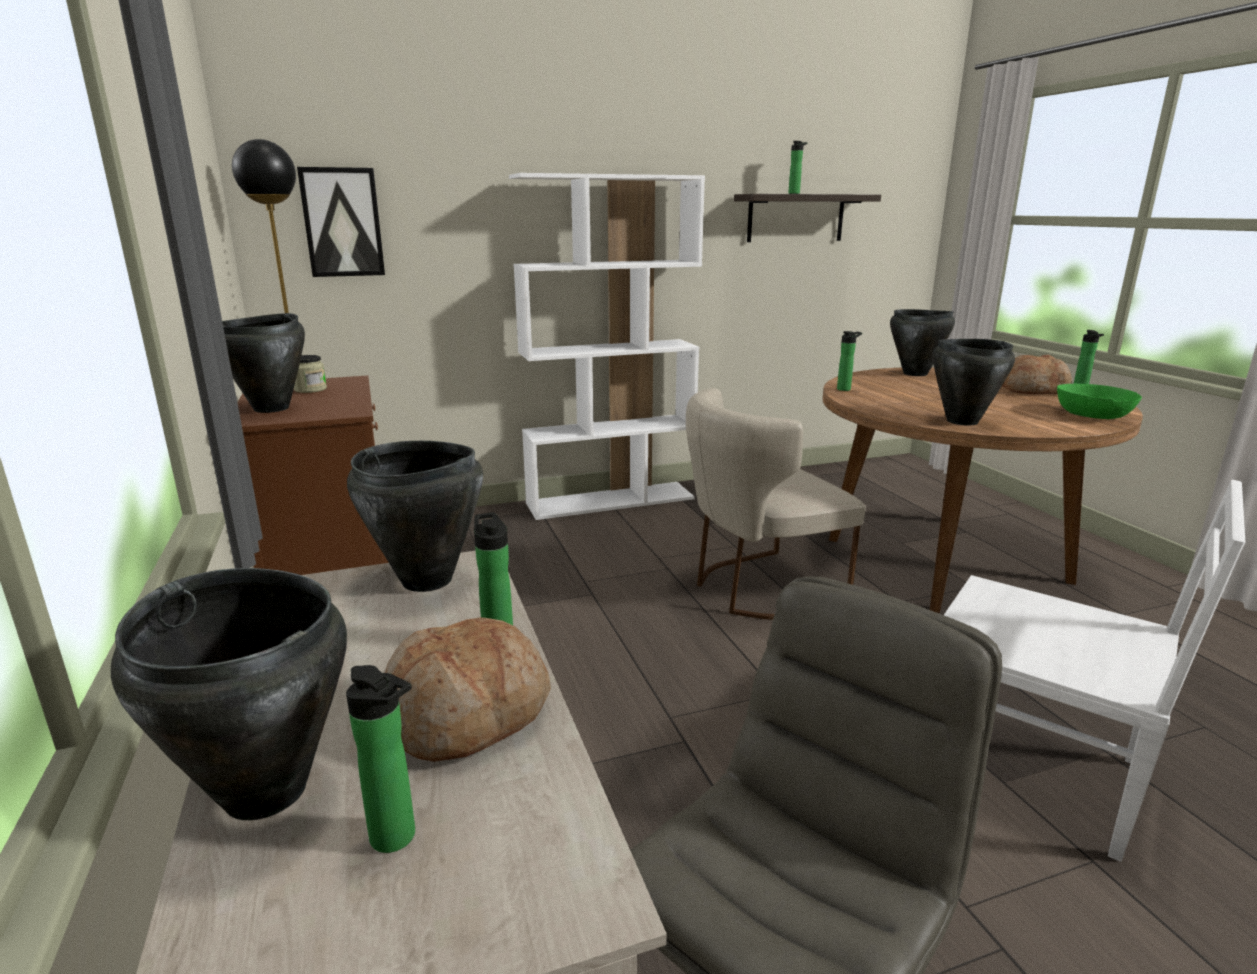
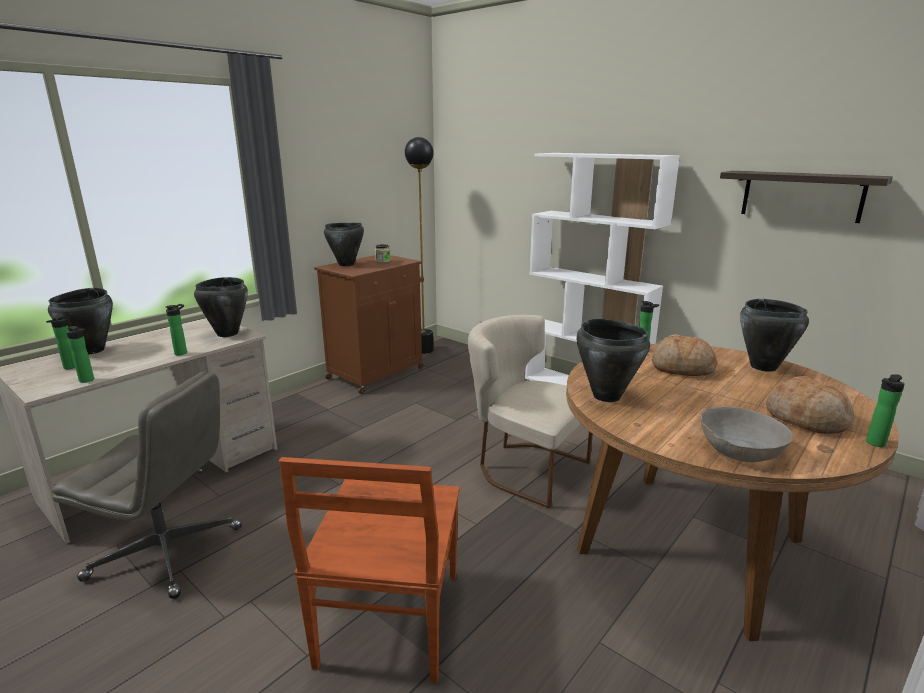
camera: 60 degrees right, 0 degrees up
(342, 222) = (474, 178): picture -> none
(467, 714) = (132, 360): bread -> bread (681, 368)
(795, 193) = (781, 173): bottle -> bottle (88, 380)
(1032, 770) = (389, 621): white chair -> brown chair
(1093, 415) = (741, 450): green bowl -> grey bowl

